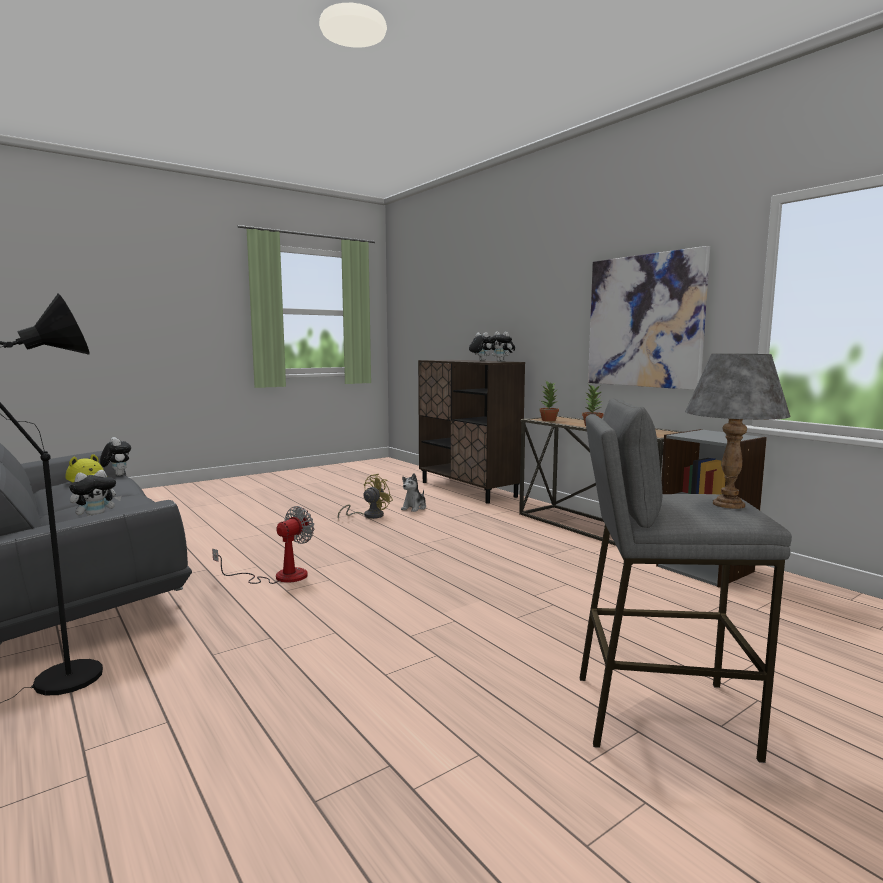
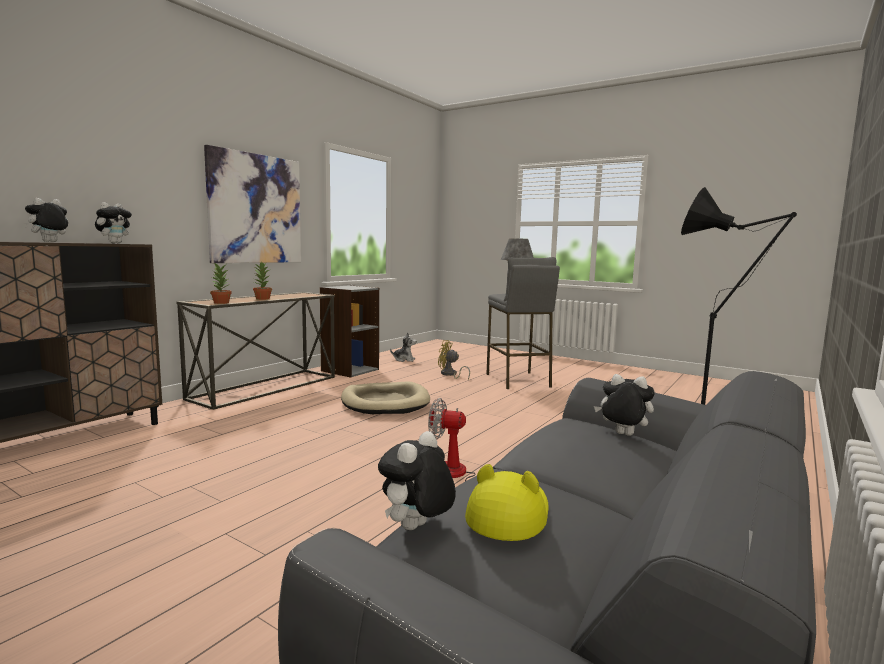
camera: 110 degrees left, 0 degrees up
(369, 516) = (208, 476): yellow fan -> yellow fan (450, 374)
(414, 508) = (168, 456): plush toy -> plush toy (404, 360)
(519, 574) = (385, 402): none -> beige dog bed

